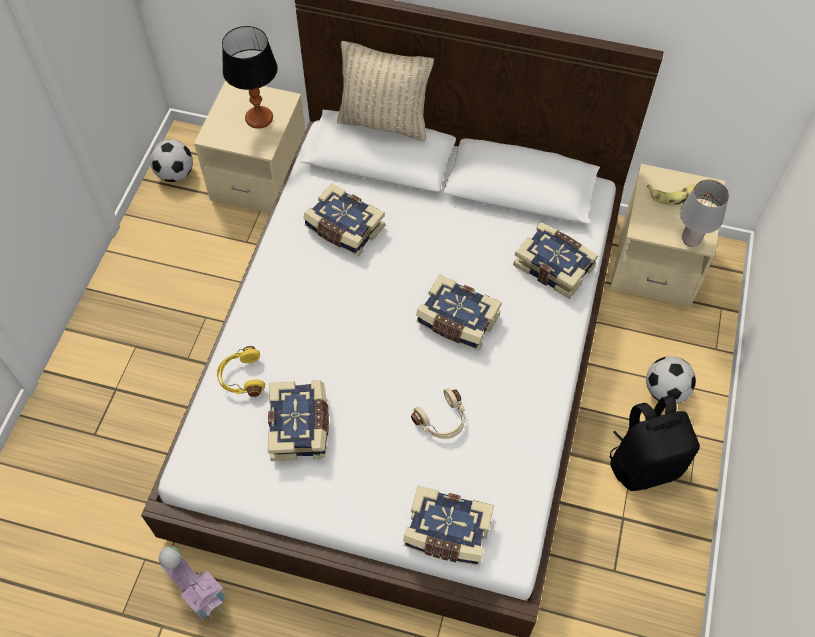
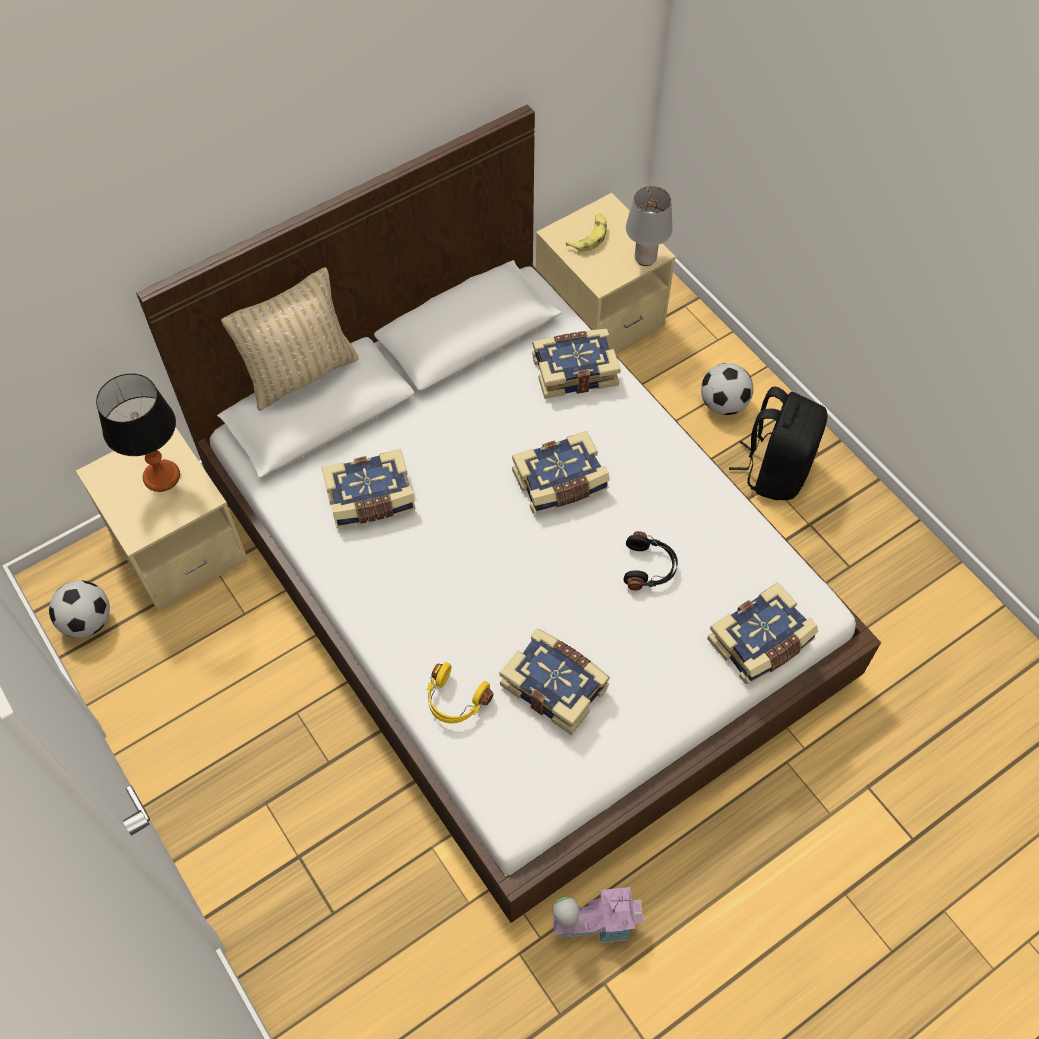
camera: 50 degrees left, 0 degrees up
(442, 420) = (649, 567): beige headphones -> black headphones

